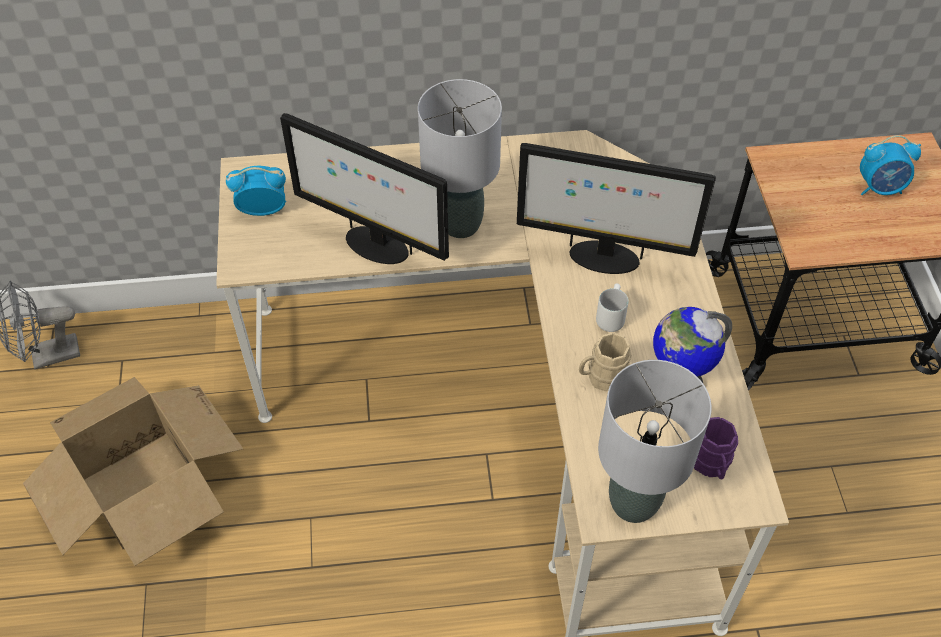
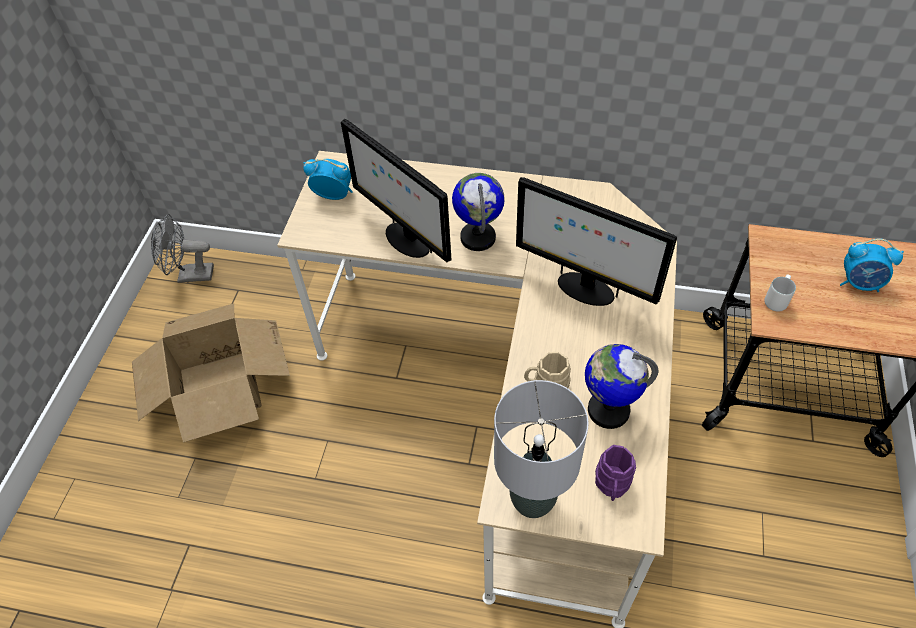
camera: 20 degrees right, 0 degrees up
(460, 224) = (478, 237): grey table lamp -> globe
(609, 316) = (571, 338): white mug -> white mug (775, 299)

